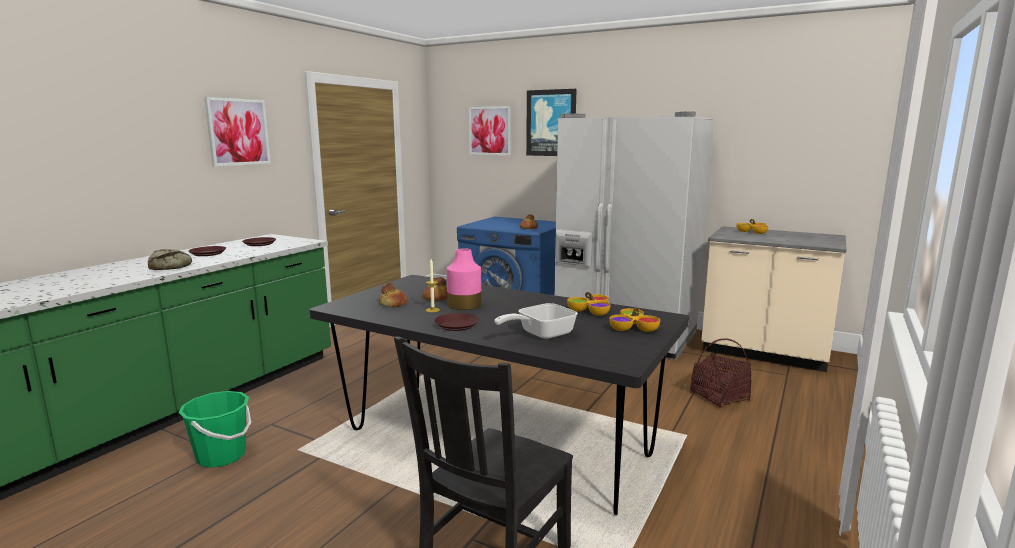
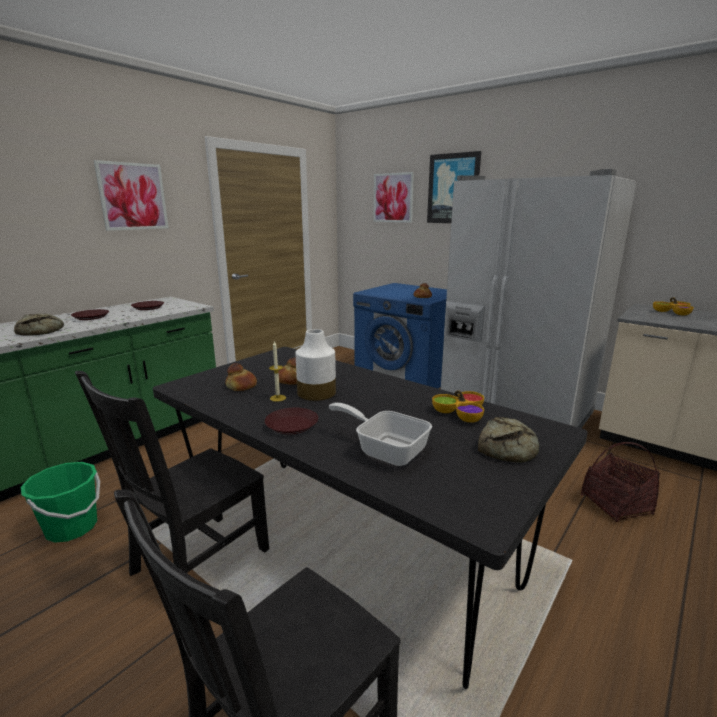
camera: 10 degrees right, 5 degrees up
(362, 468) = (196, 563): none -> black chair
(464, 305) = (316, 392): pink vase -> white vase
(540, 334) = (385, 449): frying pan -> frying pan turned 60 degrees clockwise
(633, 327) = (509, 447): bowl -> bread

